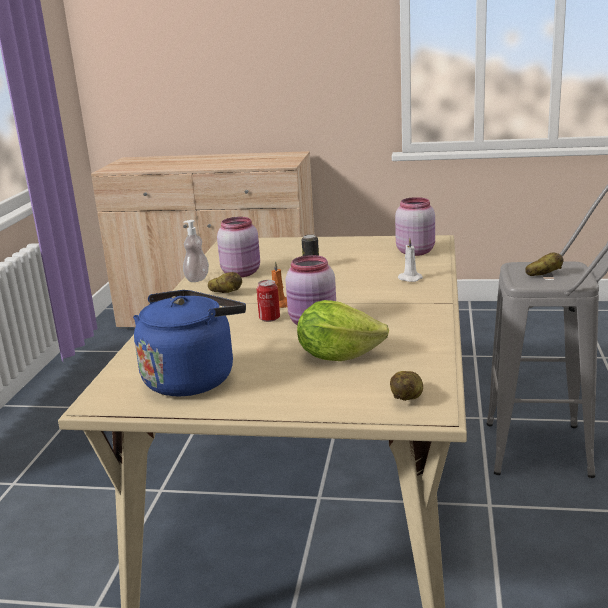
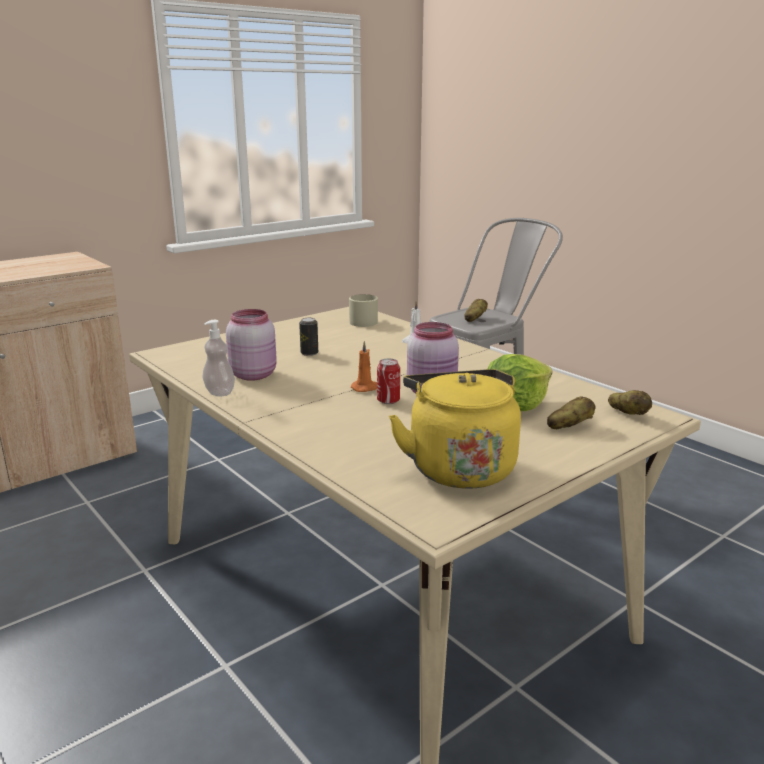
camera: 50 degrees left, 0 degrees up
(192, 378) = (458, 466): blue kettle -> yellow kettle
(226, 293) = (288, 394): potato -> potato (569, 426)
(415, 251) = (364, 321): pink jar -> beige mug

